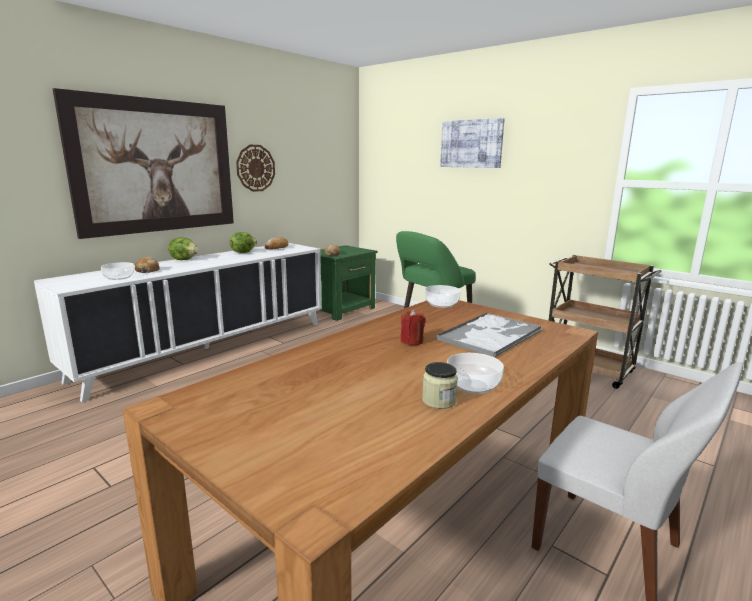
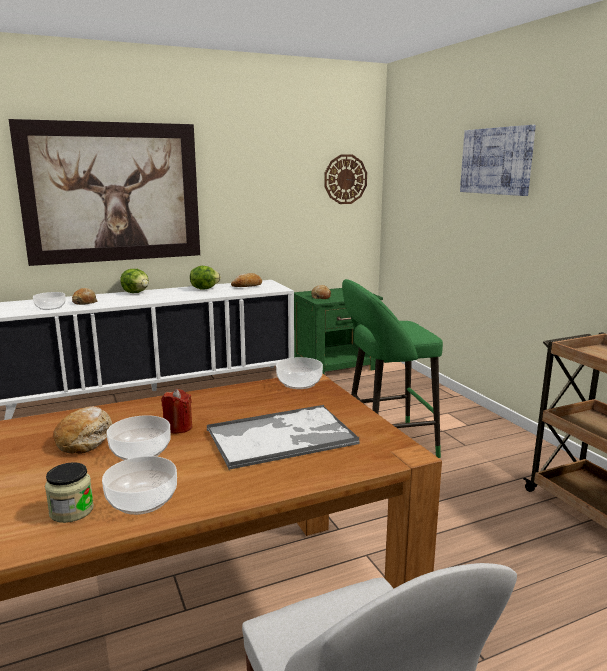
camera: 25 degrees right, 0 degrees up
(255, 168) = (232, 193): wall clock -> wall clock (345, 179)
(358, 359) = (86, 439): none -> bread
(414, 359) = (140, 451): none -> bowl

